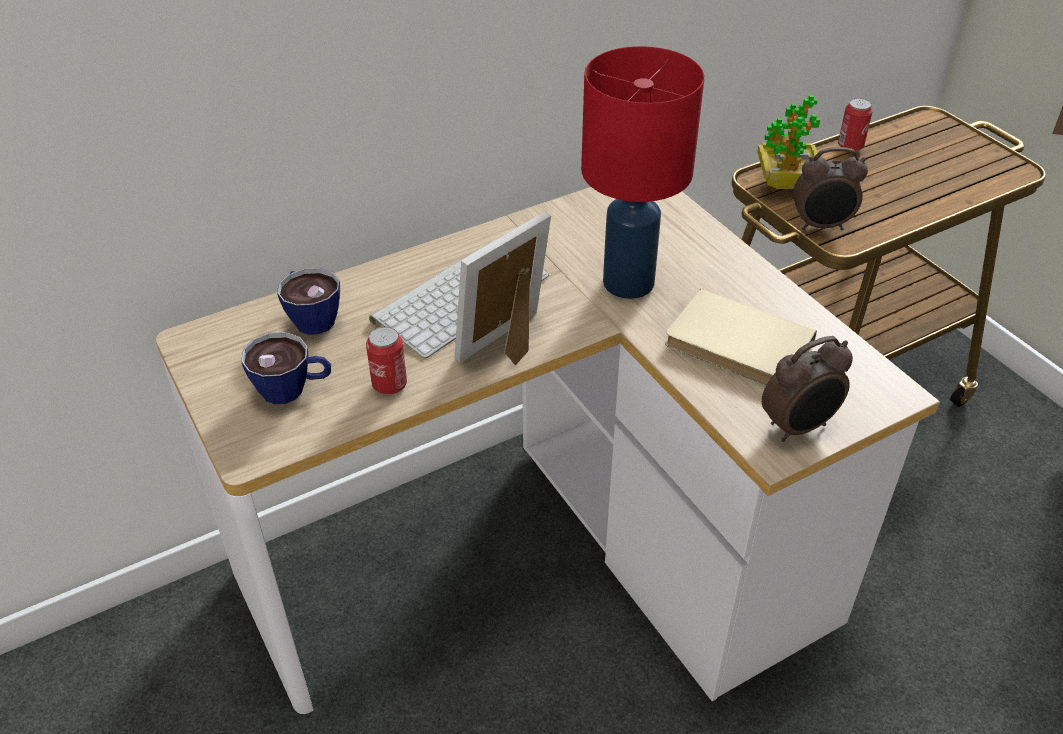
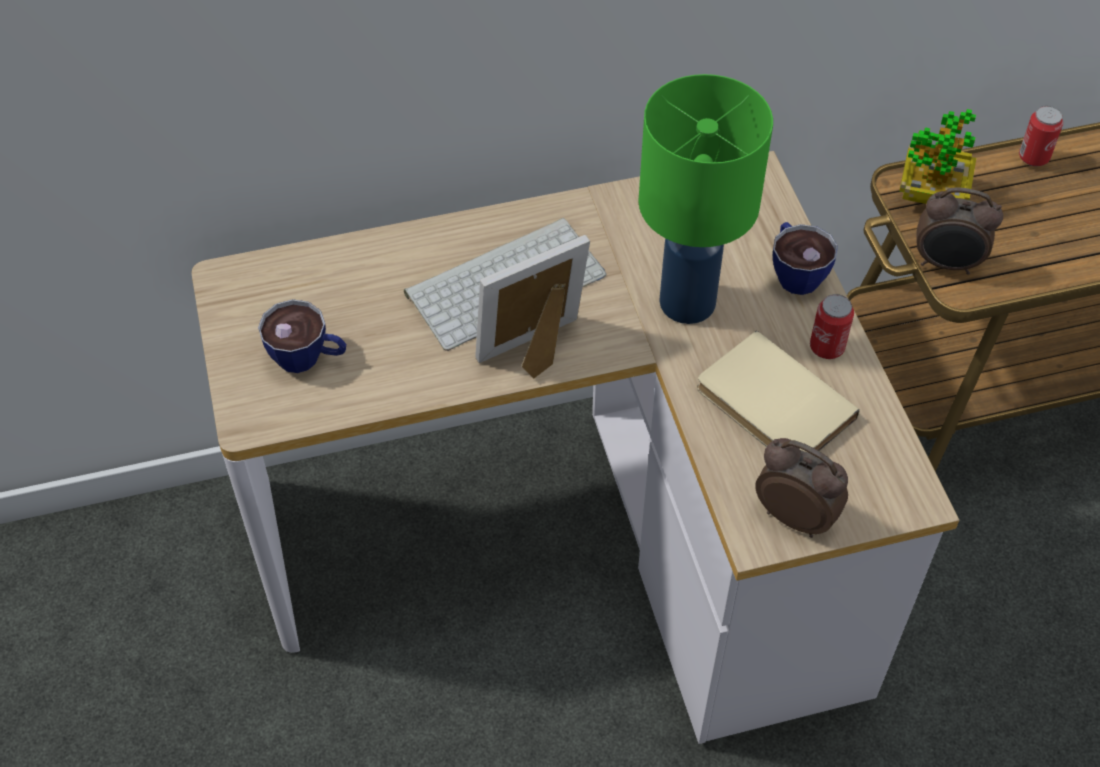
camera: 15 degrees right, 10 degrees up
(311, 317) = (347, 276): cup -> cup (794, 272)
(389, 384) = (402, 373): can -> can (827, 347)
(629, 284) = (687, 304): red table lamp -> green table lamp
(799, 427) = (795, 516): alarm clock -> alarm clock turned 135 degrees counterclockwise

